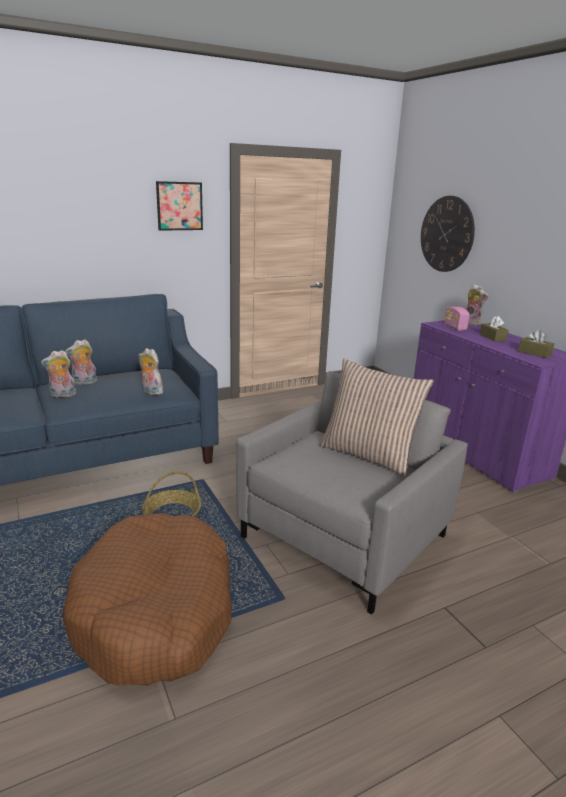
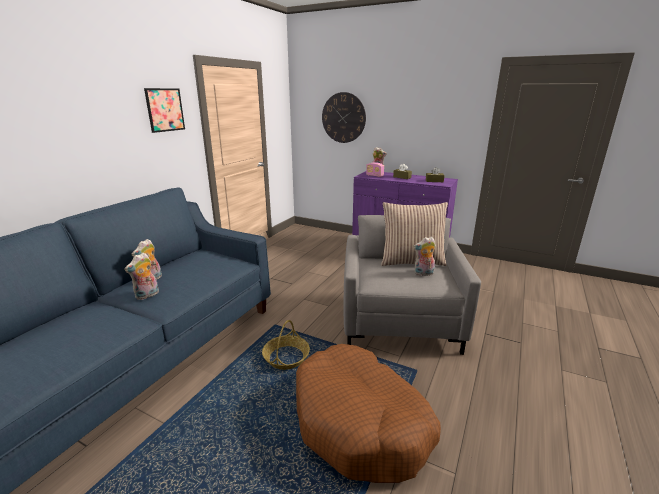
camera: 35 degrees left, 0 degrees up
(150, 392) = (220, 269): plush toy -> plush toy (423, 274)

